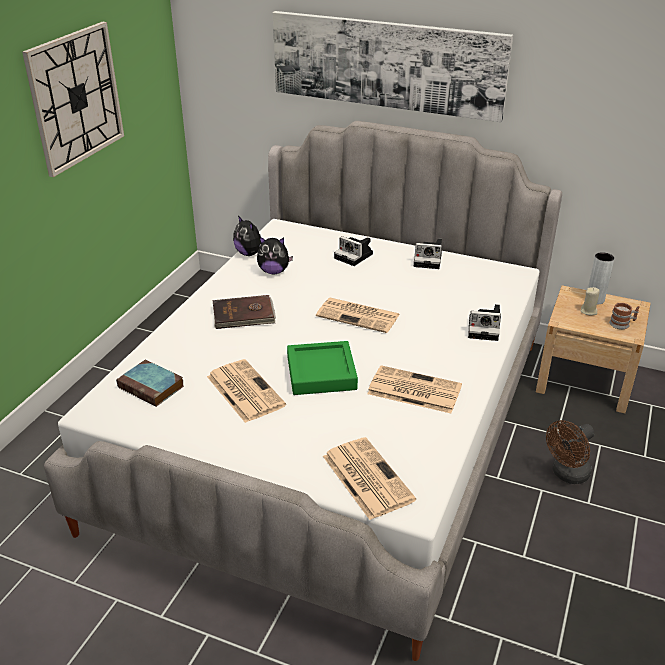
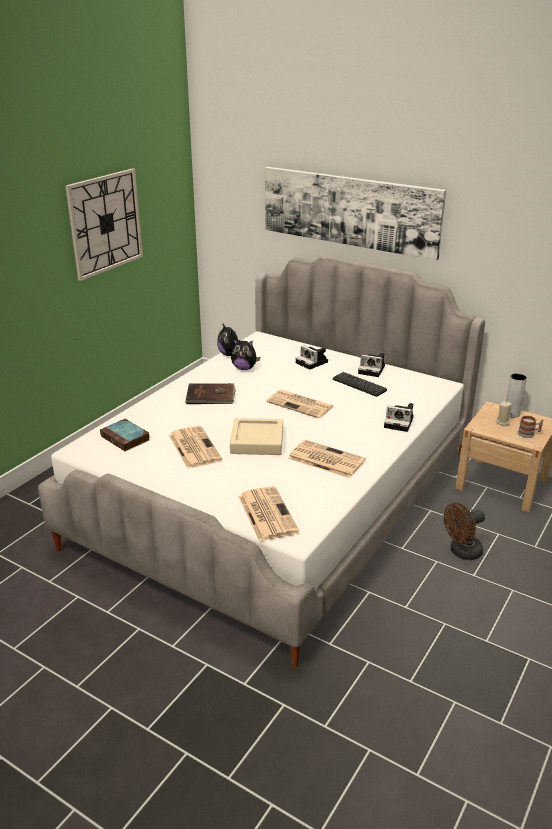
camera: 10 degrees right, 5 degrees down
(321, 373) = (257, 441): green tray -> beige tray
(420, 282) = (359, 385): none -> keyboard

